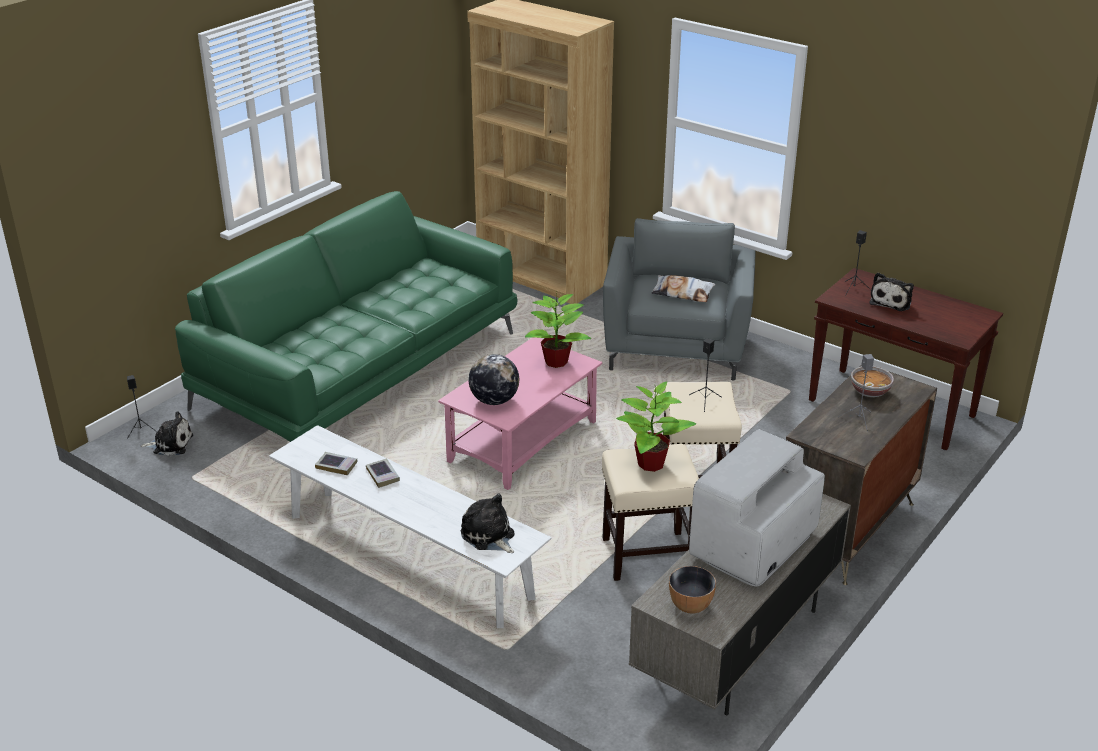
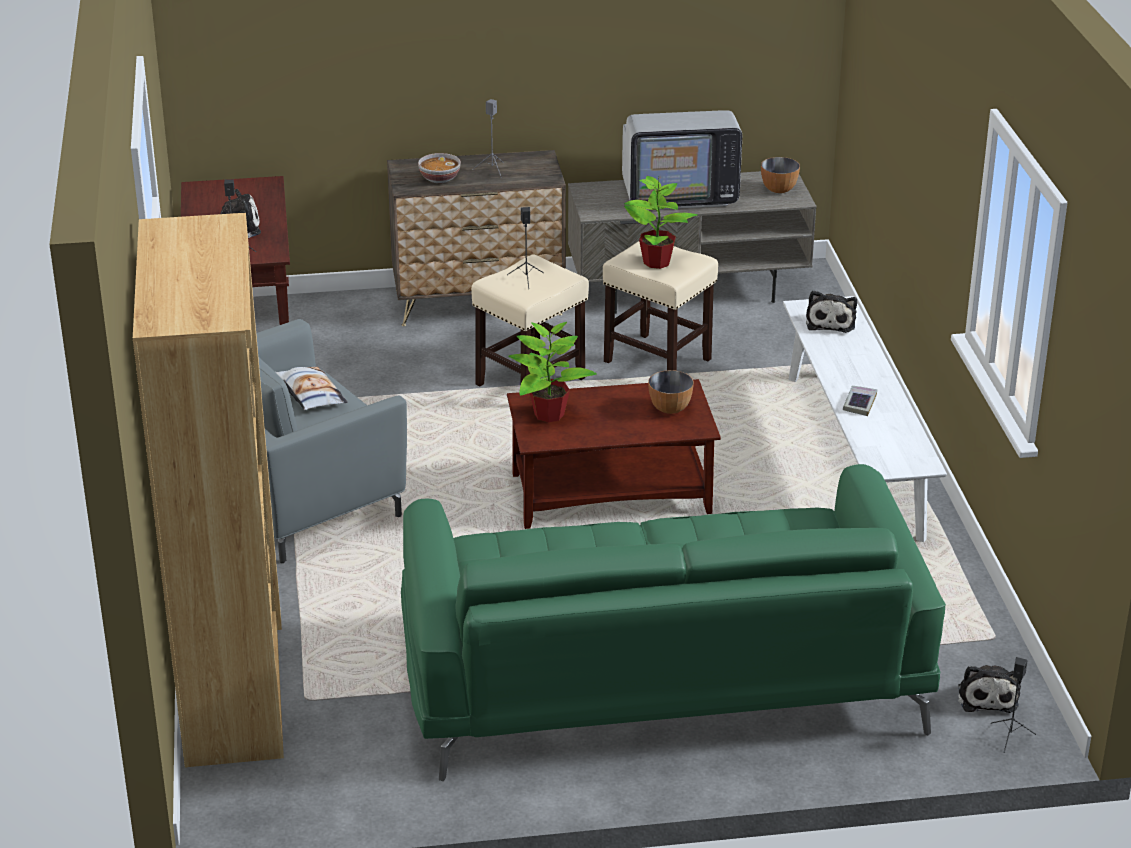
camera: 135 degrees left, 0 degrees up
(170, 444) = (987, 696): plush toy -> plush toy turned 135 degrees counterclockwise
(336, 466) = (892, 431): book -> none
(494, 401) = (669, 408): globe -> bowl
(523, 441) = (609, 494): pink coffee table -> brown coffee table

